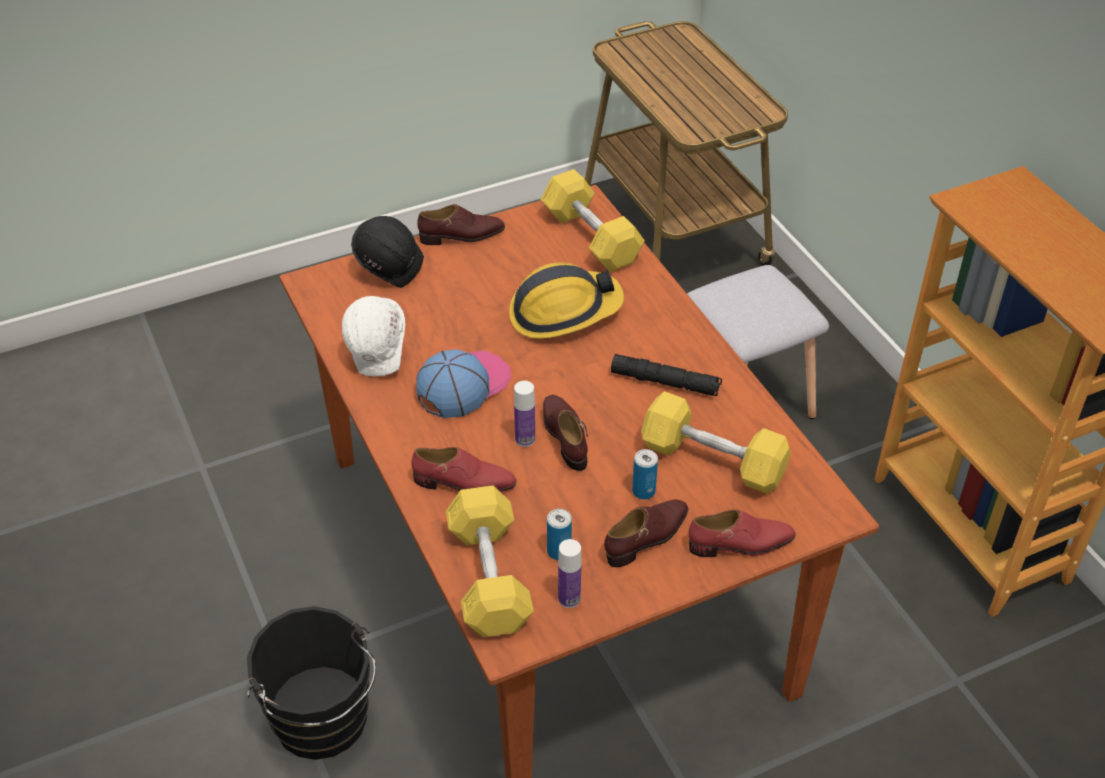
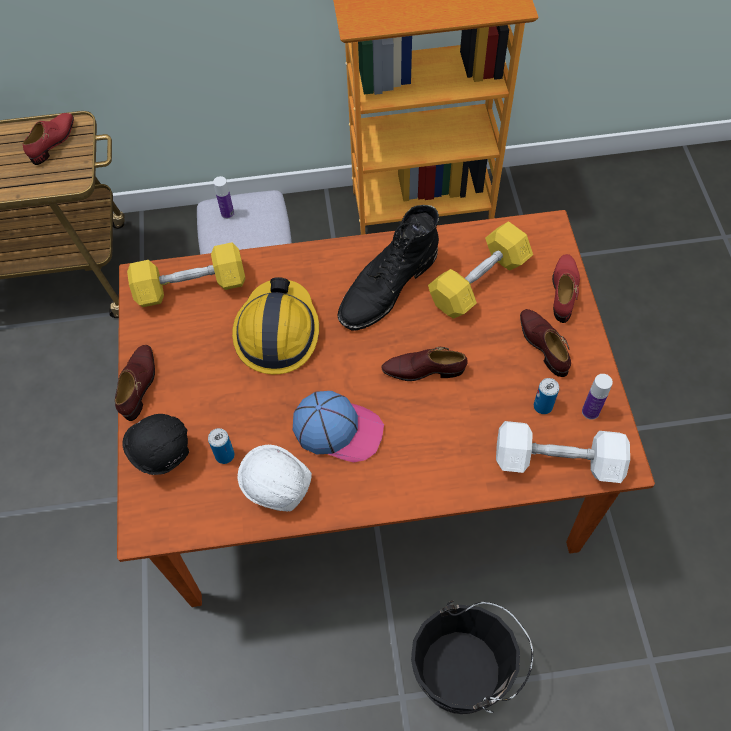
camera: 70 degrees left, 15 degrees up
(463, 385) = (338, 429): cap -> cap turned 135 degrees clockwise
(464, 483) = (453, 455): red shoe -> red shoe (53, 141)
(489, 577) = (557, 461): yellow dumbbell -> white dumbbell
(525, 439) = (417, 399): bottle -> bottle (227, 213)
(643, 491) = (497, 334): can -> can (225, 455)
(665, 382) = (387, 287): black flashlight -> black boot

